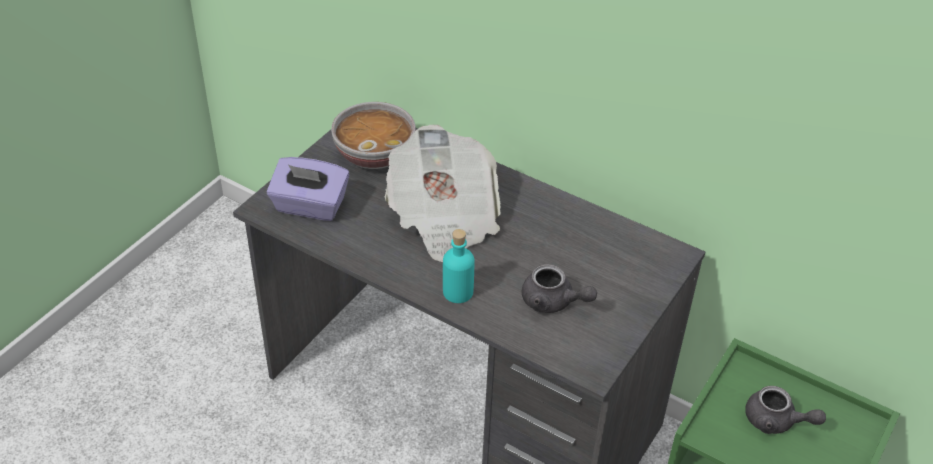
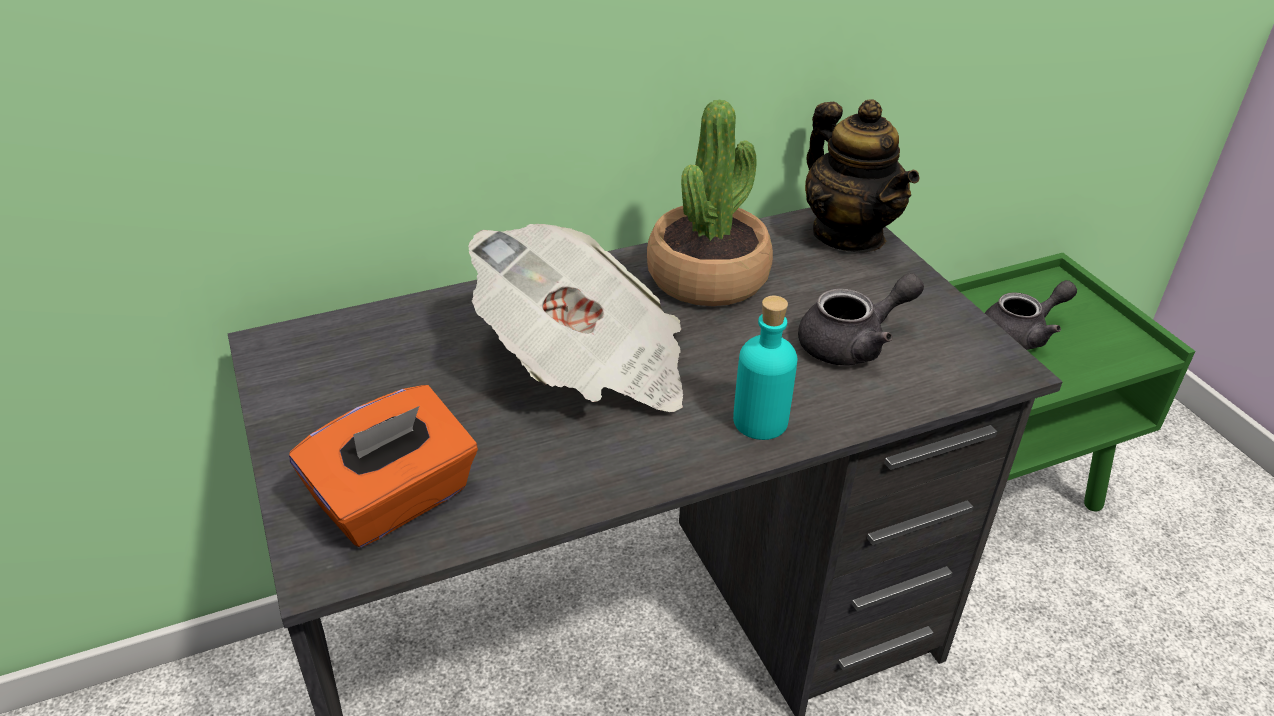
camera: 55 degrees left, 5 degrees down
(310, 206) = (395, 500): purple tissue box -> orange tissue box
(374, 154) = (363, 370): bowl -> none
(556, 226) = (708, 277): none -> potted plant
(659, 264) = (849, 234): none -> teapot

